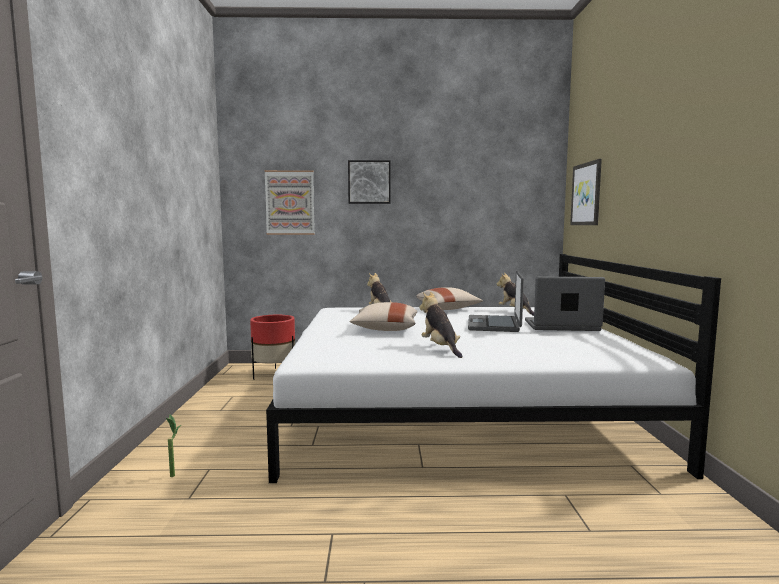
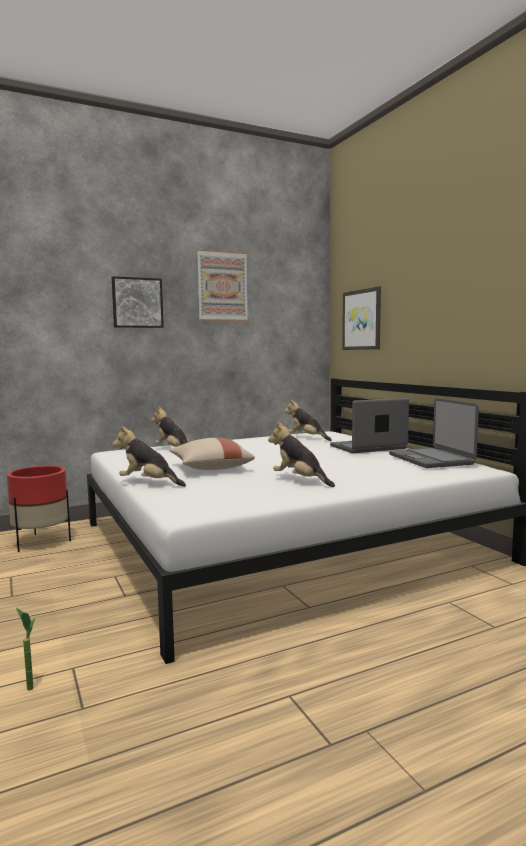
camera: 25 degrees left, 0 degrees up
(290, 202) = (39, 326): picture -> picture (222, 286)
(319, 336) = (148, 483): none -> plush toy
(448, 309) = (238, 441): beige pillow -> none
(494, 325) = (312, 452): laptop -> laptop (431, 459)

